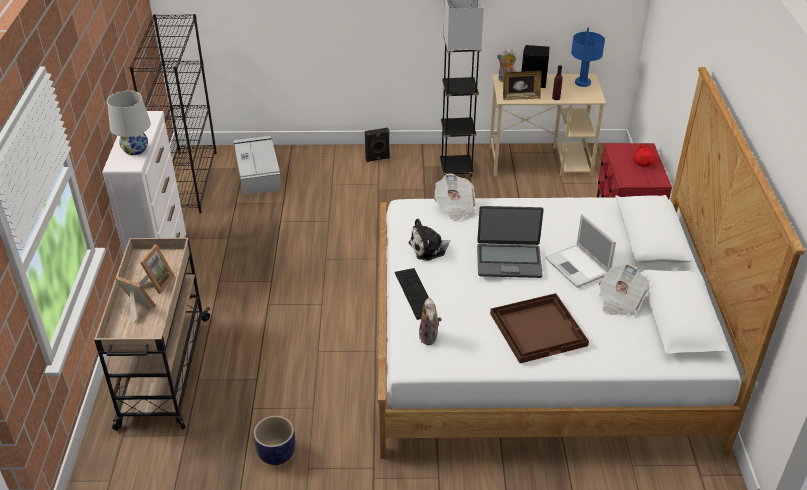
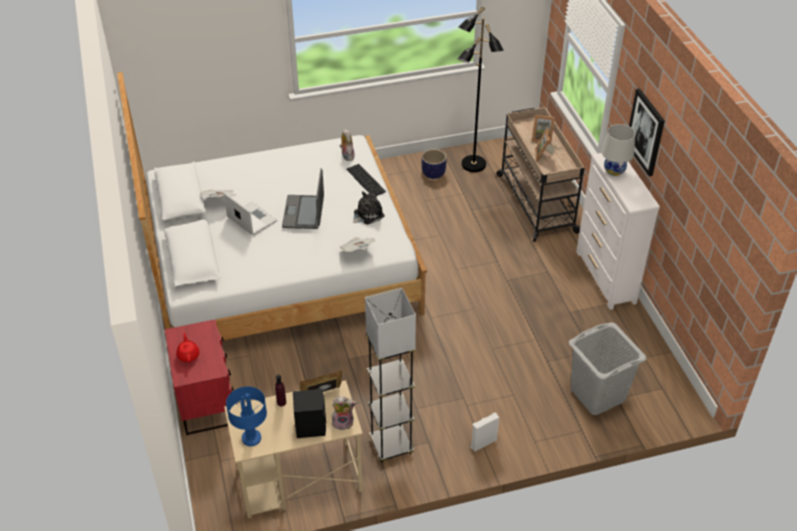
camera: 165 degrees right, 5 degrees up
(94, 99) = (646, 132): none -> picture
(189, 181) = (656, 368): black bookcase -> none
(207, 457) = (473, 165): none -> black floor lamp
(258, 172) = (597, 395): grey storage box -> grey laundry basket
(377, 159) = (483, 443): black speaker -> white speaker
(508, 261) = (304, 213): laptop -> laptop turned 75 degrees counterclockwise
(538, 328) = (277, 172): brown tray -> none

